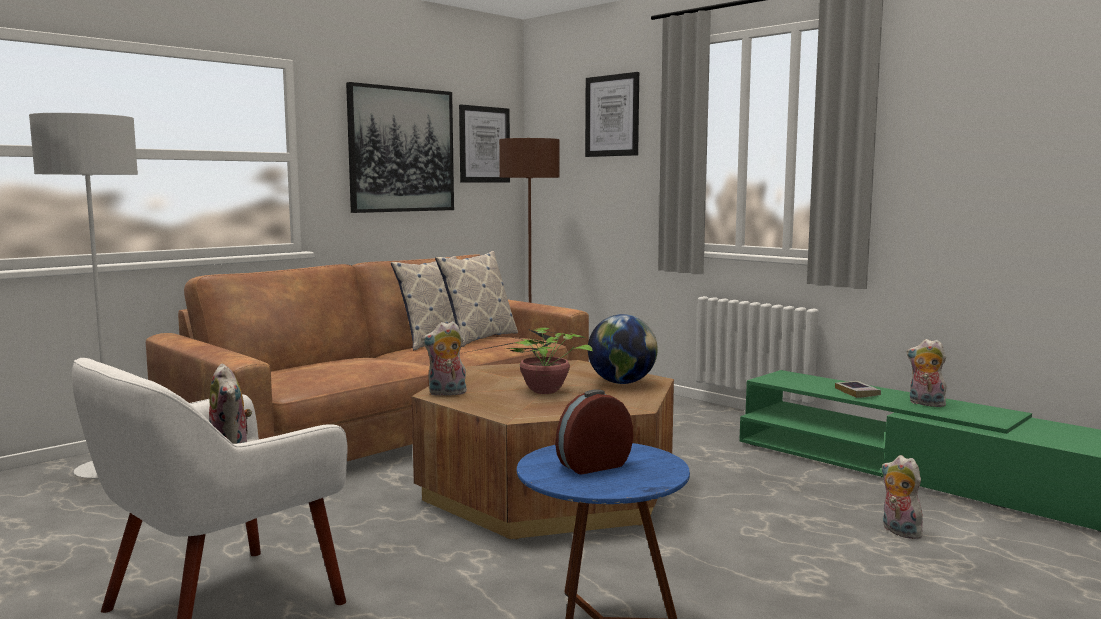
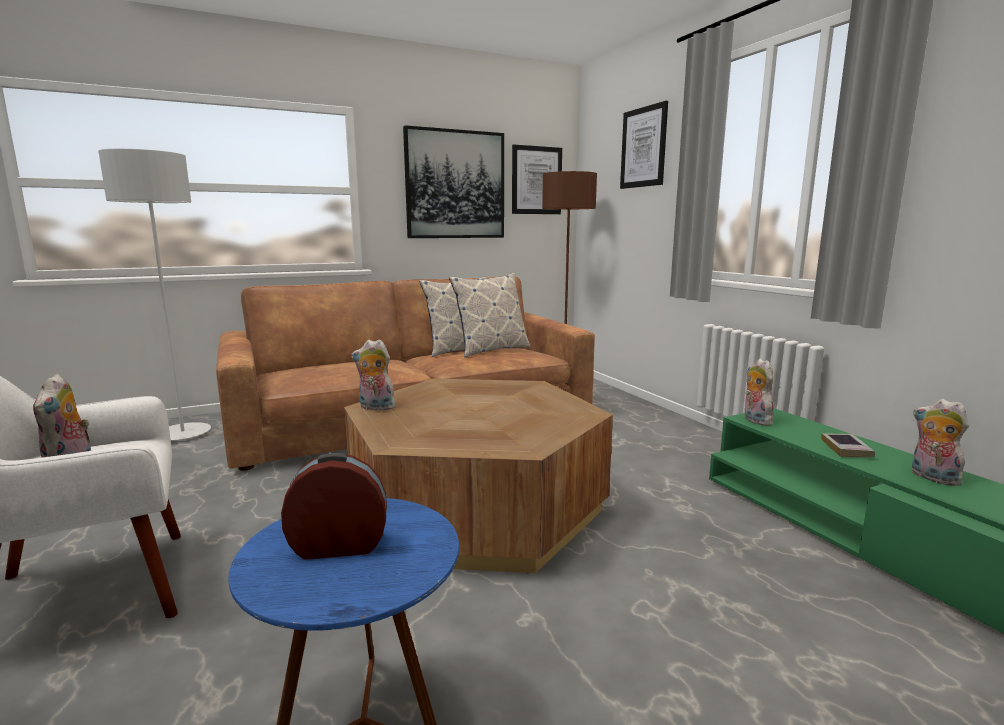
camera: 20 degrees right, 5 degrees up
(541, 391) = (461, 415): potted plant -> none
(622, 383) = (552, 413): globe -> none
(898, 531) = (841, 653): plush toy -> plush toy (754, 420)

